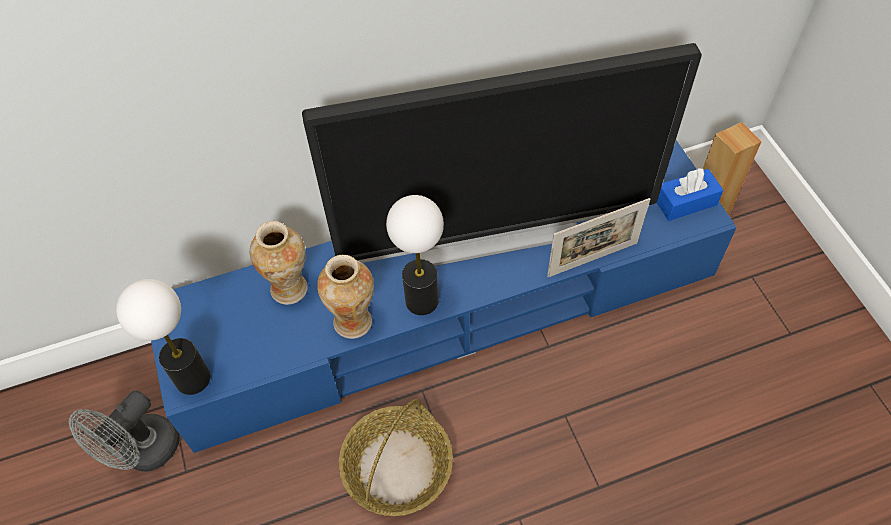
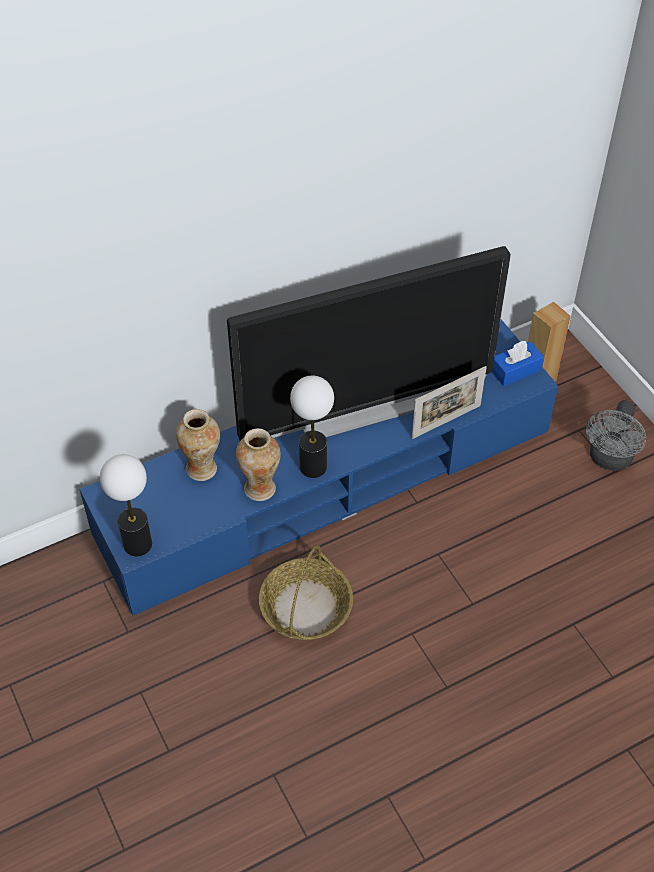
camera: 10 degrees left, 5 degrees down
(143, 453) = (88, 622): grey fan -> grey fan (609, 460)

